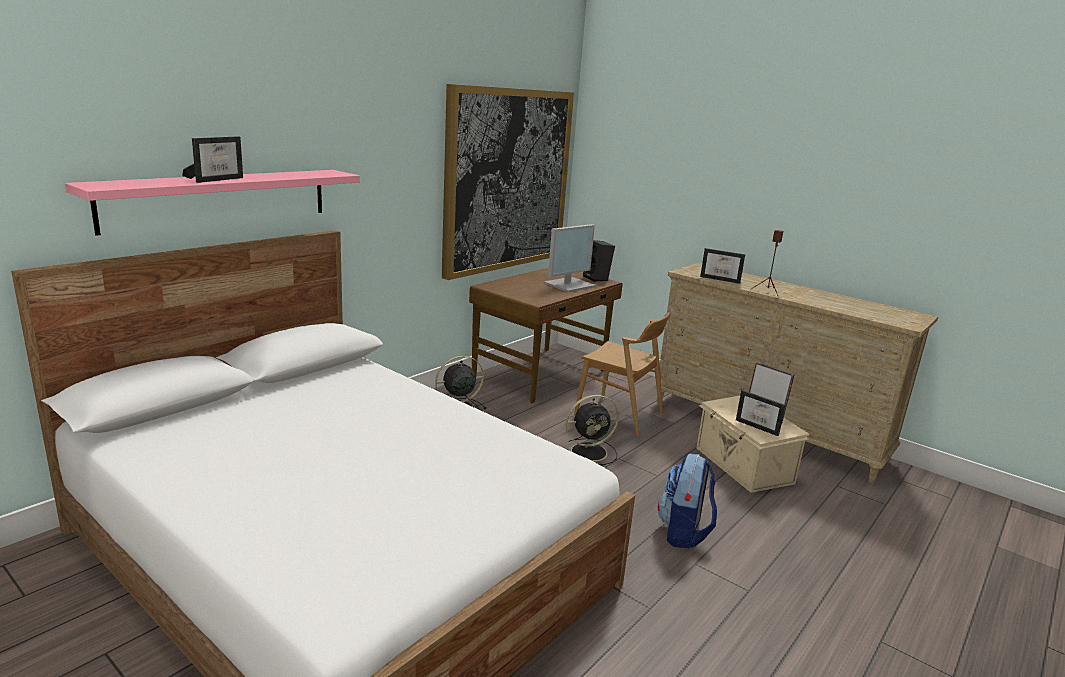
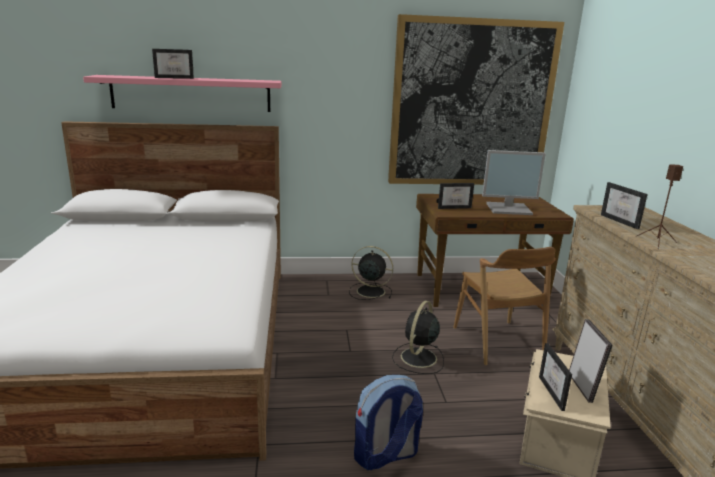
camera: 45 degrees right, 0 degrees up
(530, 293) = (454, 207): none -> picture frame
(590, 452) = (418, 358): black fan -> black fan turned 90 degrees clockwise
(597, 278) = (552, 210): black speaker -> none

